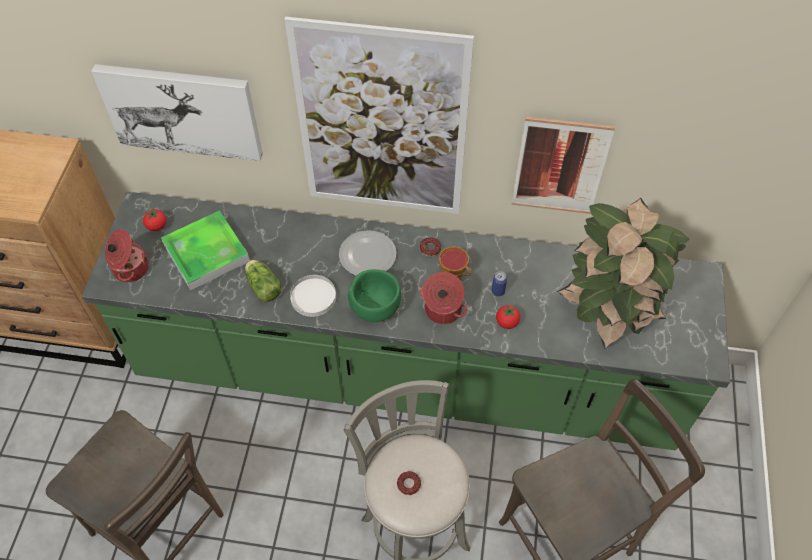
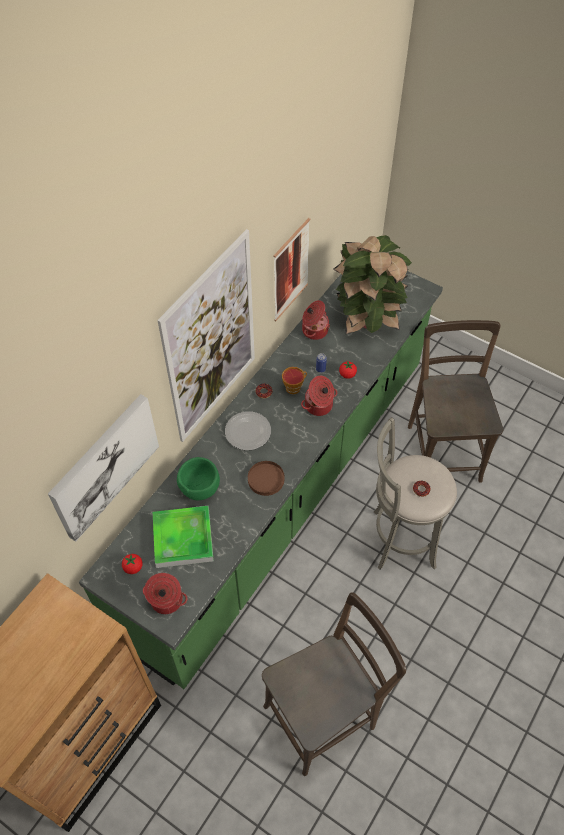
camera: 65 degrees left, 0 degrees up
(263, 286) = (237, 509): lettuce -> none
(313, 297) = (266, 479): white plate -> brown plate
(375, 307) = (296, 444): green bowl -> green bowl (199, 488)
(552, 262) = (314, 330): none -> cooking pot

